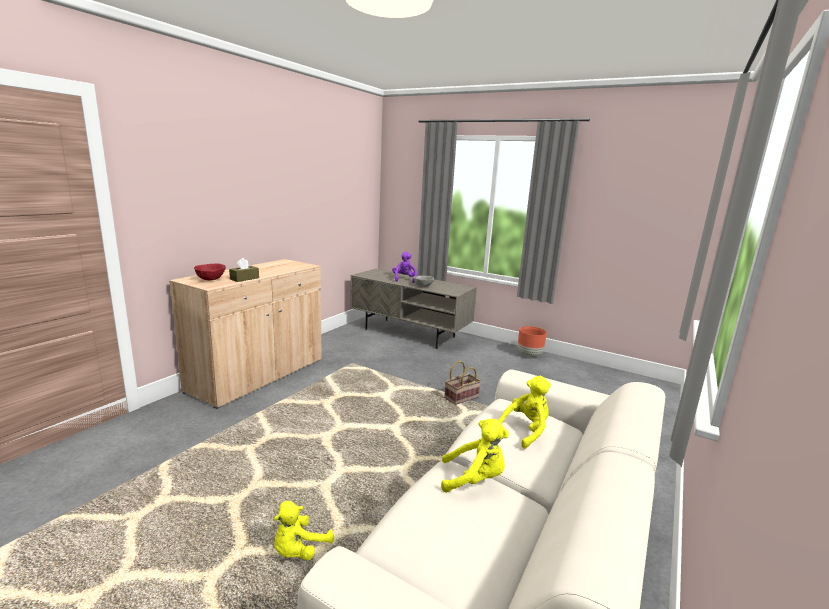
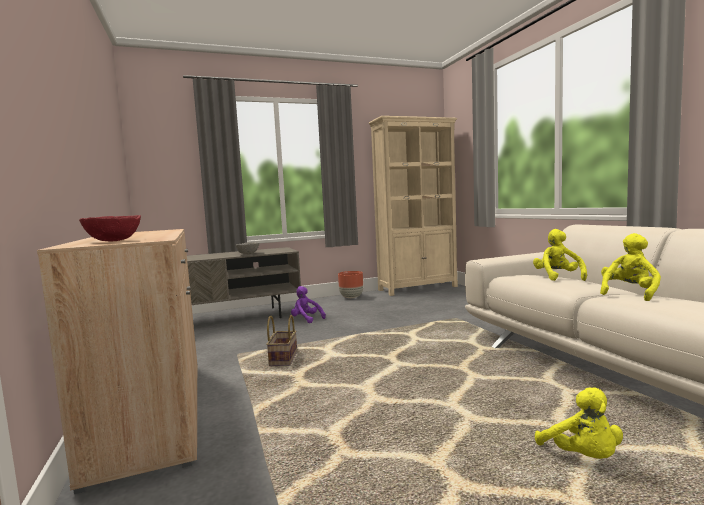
camera: 50 degrees left, 10 degrees down
(244, 278) = (160, 235): brown tissue box -> none
(404, 279) = (212, 256): purple plush toy -> purple plush toy (306, 319)
(461, 397) = (382, 330): basket -> basket (283, 359)
(616, 376) = (418, 288): none -> beige bookcase

